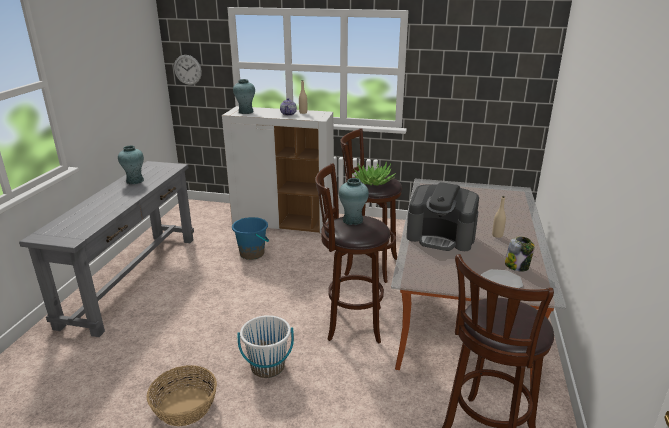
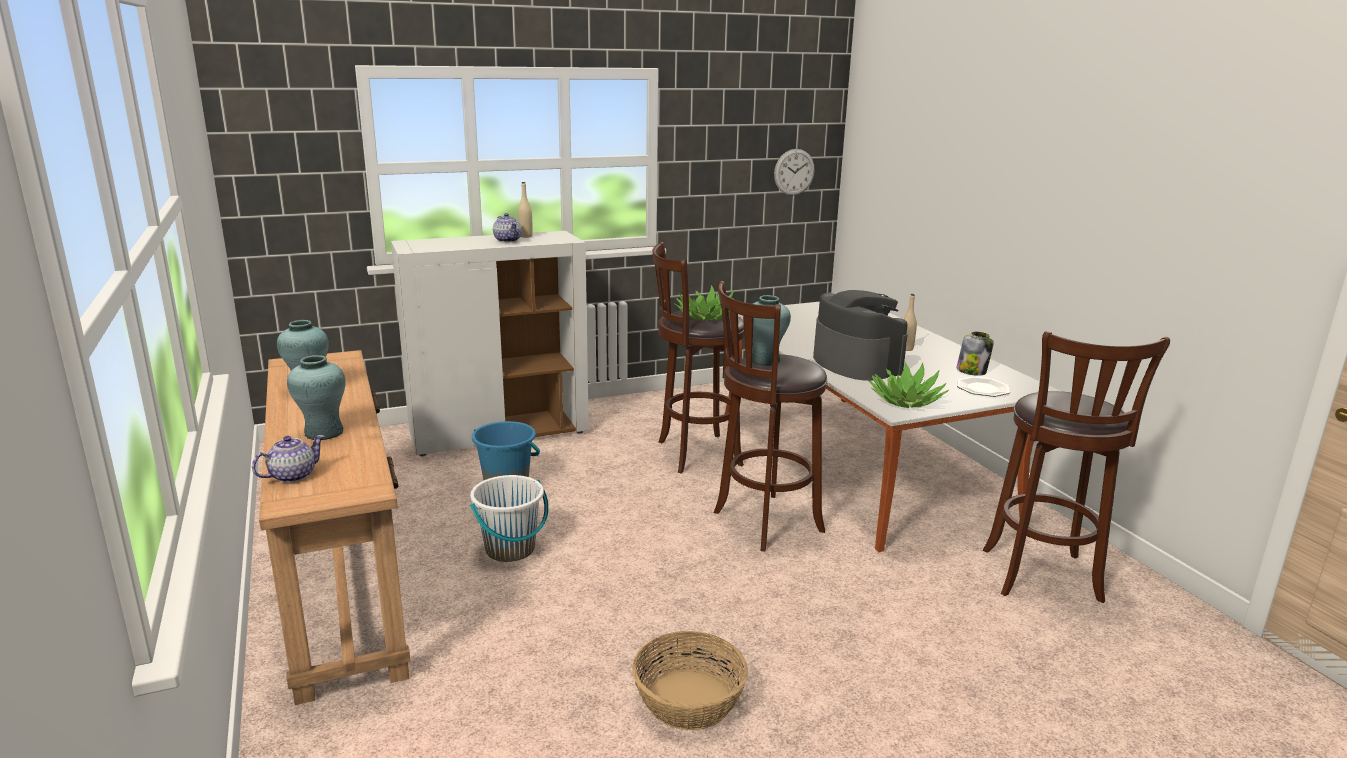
camera: 35 degrees left, 5 degrees down
(60, 224) = (292, 476): none -> teapot
(133, 278) = (342, 580): grey console table -> brown console table
(187, 70) = (269, 185): wall clock -> wall clock (794, 172)
(246, 112) = (430, 246): turquoise vase -> turquoise vase (324, 432)
(267, 367) = (731, 609): white bucket -> white bucket (510, 549)
(427, 274) = (905, 401): none -> potted plant
(441, 237) = (856, 363): coffee machine -> coffee machine turned 105 degrees counterclockwise

